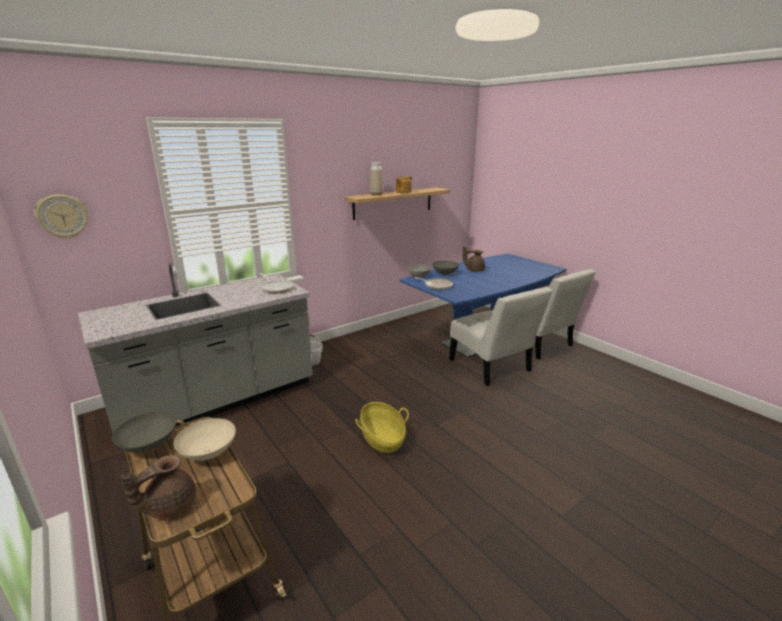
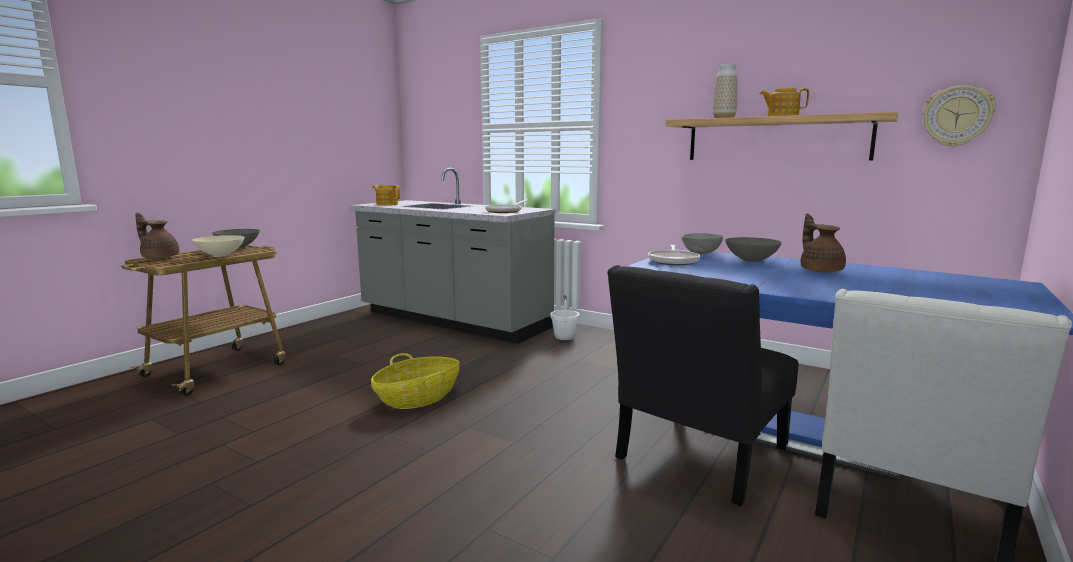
camera: 70 degrees right, 10 degrees down
(62, 216) = (423, 123): wall clock -> wall clock (956, 116)
(120, 324) = (387, 204): none -> teapot
(492, 367) = (697, 457): white chair -> black chair

